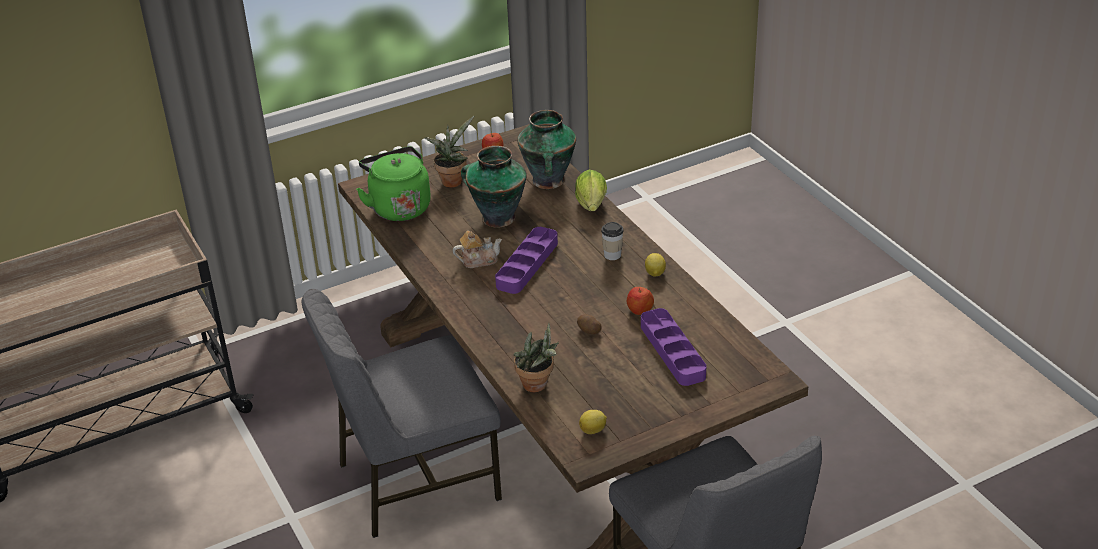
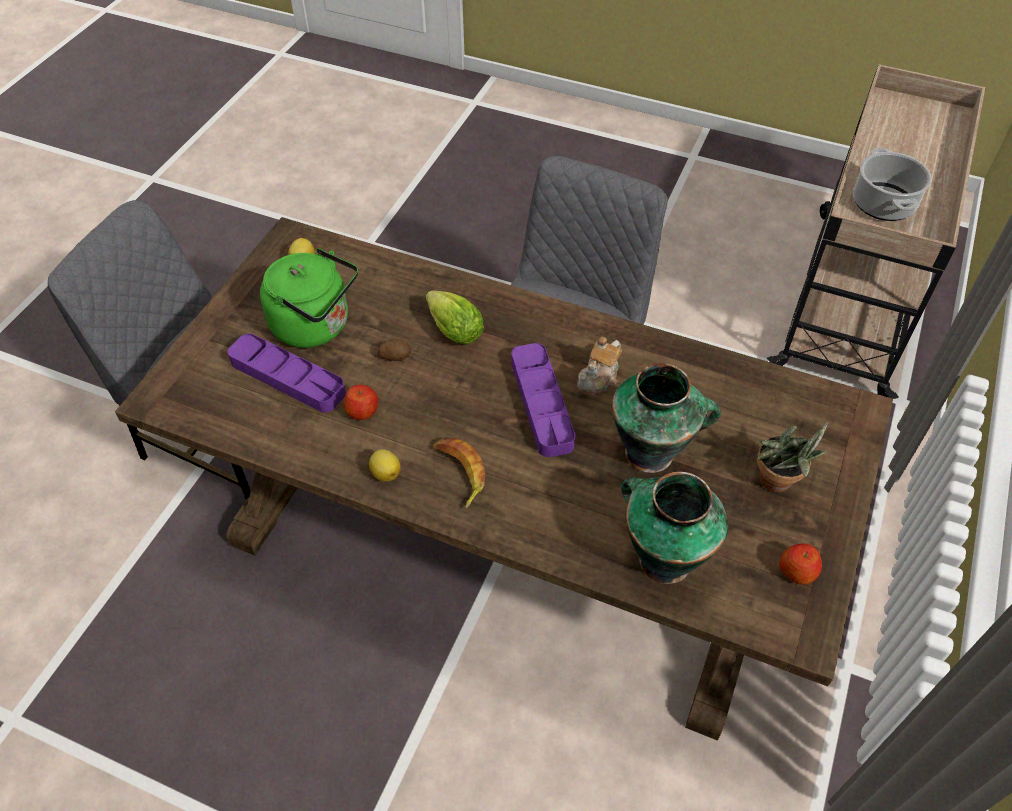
camera: 140 degrees right, 15 degrees up
(138, 276) = (882, 203): none -> cooking pot
(398, 207) = (777, 402): green kettle -> green kettle (316, 326)
(538, 386) = (389, 275): potted plant -> none
(591, 206) = (560, 544): lettuce -> lettuce (452, 329)
(612, 255) = (459, 473): cup -> banana

